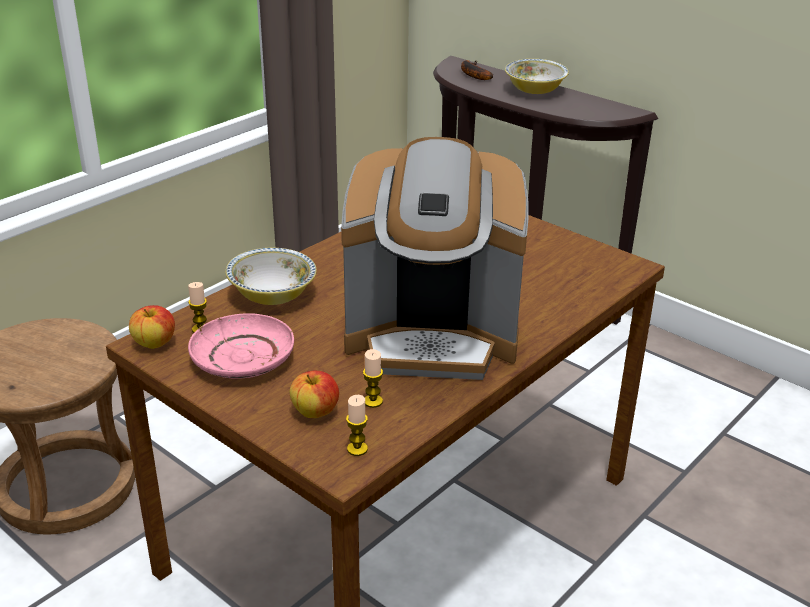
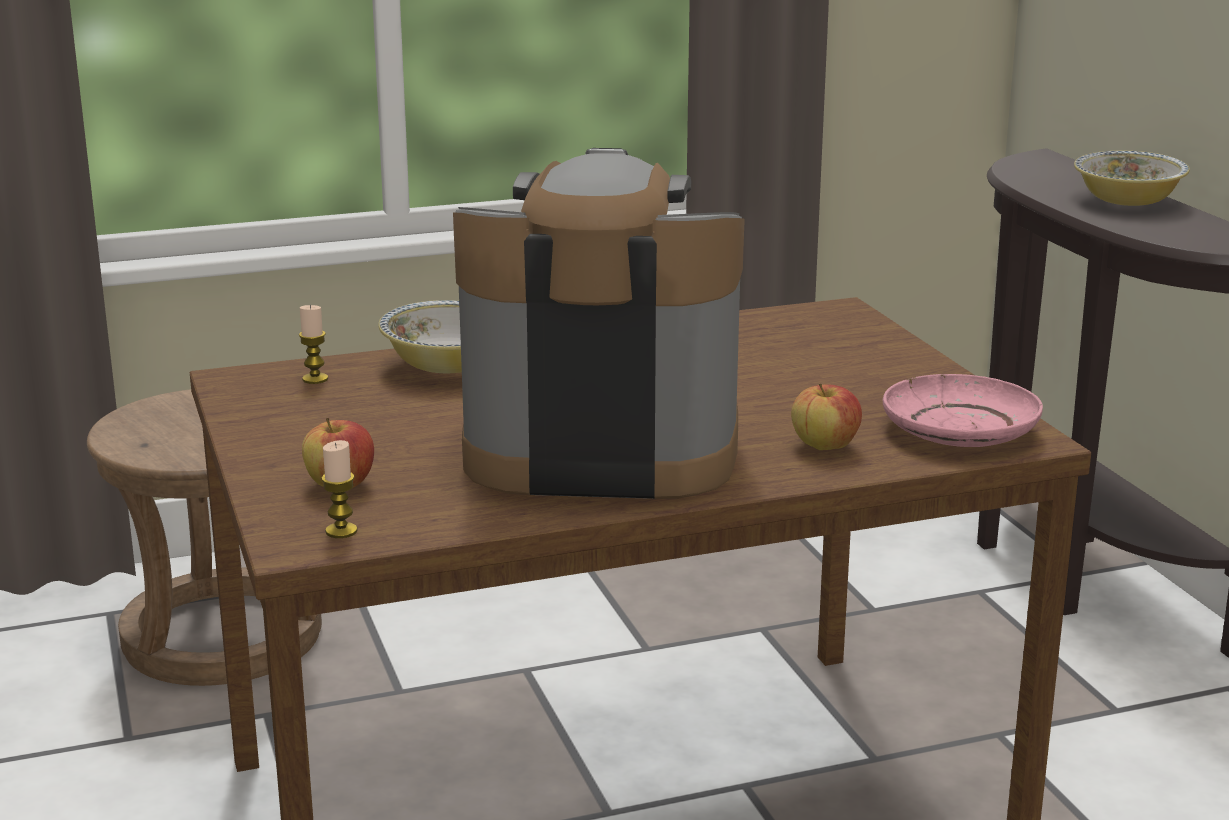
camera: 30 degrees right, 10 degrees down
(155, 344) = (244, 381): apple -> apple (825, 446)
(243, 359) = (325, 416): pink plate -> pink plate (960, 431)
(373, 401) = (427, 492): candle -> none
(432, 337) = (600, 450): coffee machine -> coffee machine turned 150 degrees clockwise
(472, 74) = (1049, 171): banana -> none

